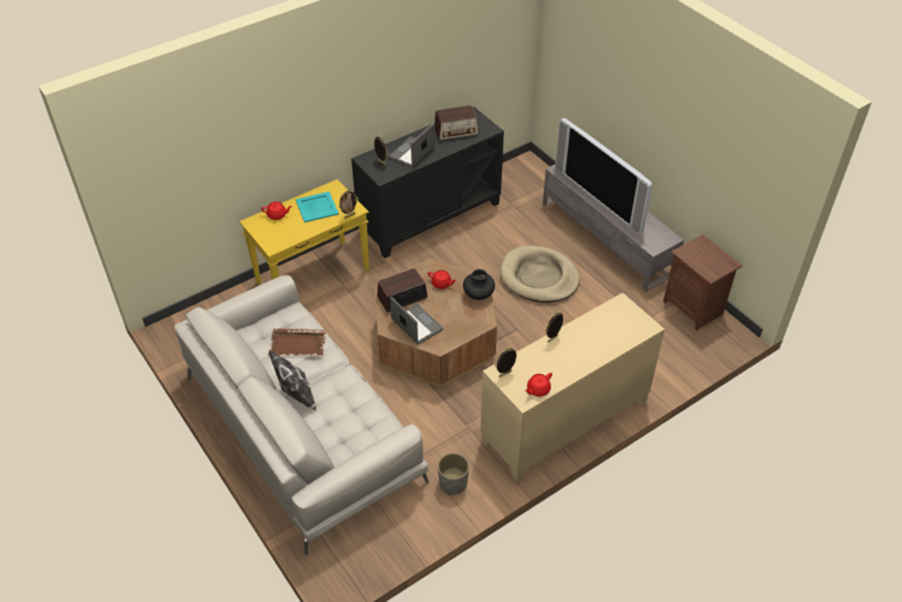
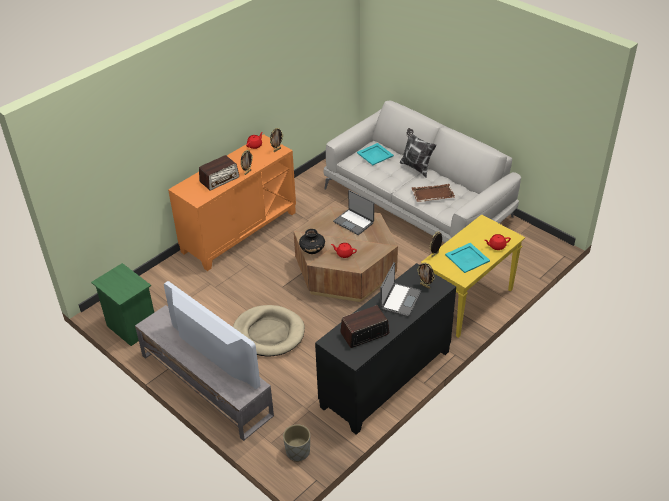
camera: 170 degrees right, 5 degrees down
(347, 431) = (375, 154): none -> turquoise tray
(402, 298) = (372, 239): radio -> radio (219, 179)
(453, 483) = (308, 190): grey planter -> grey planter (297, 452)
(565, 422) = (239, 231): beige cabinet -> orange cabinet
(694, 307) = (131, 327): brown nightstand -> green nightstand

